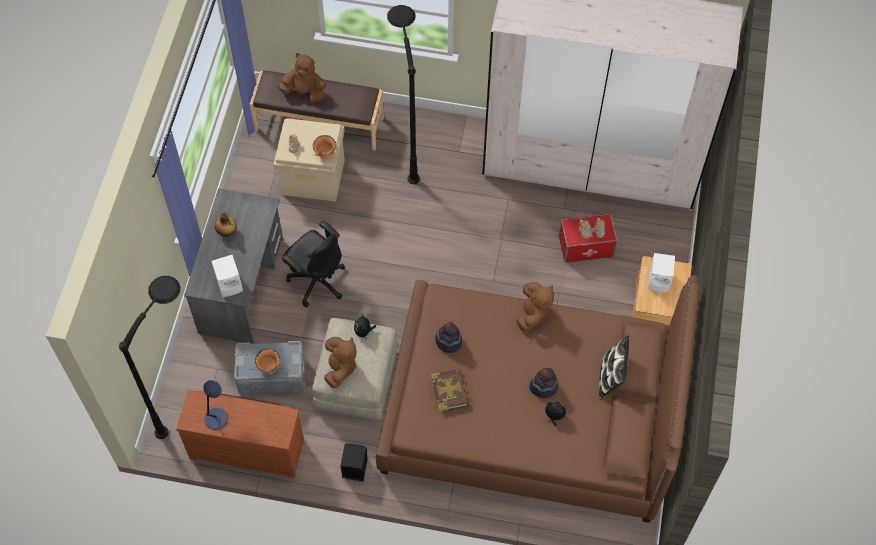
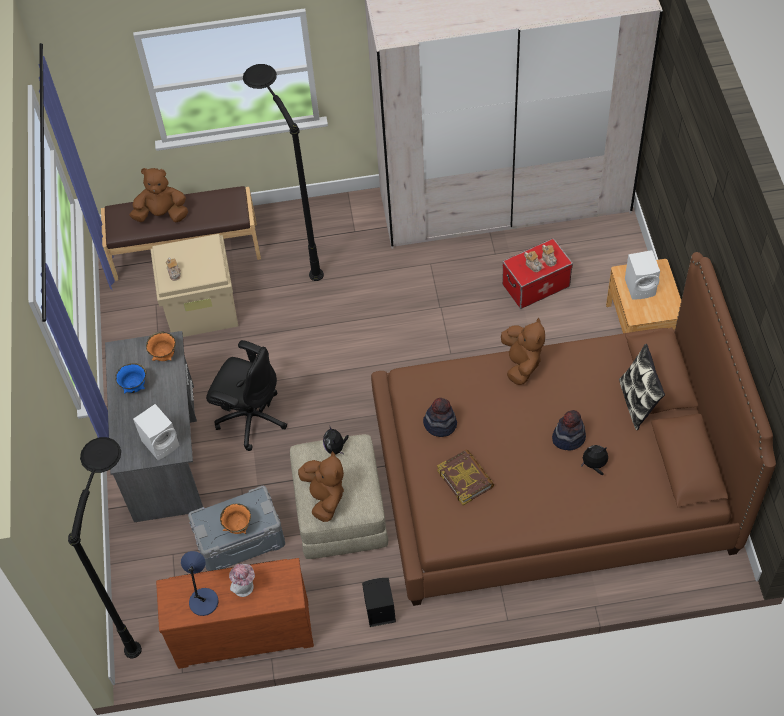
camera: 15 degrees left, 5 degrees down
(227, 232) = (135, 387): bottle -> blue bowl
(250, 419) = (246, 588): none -> hat
(325, 154) = (214, 269): orange bowl -> orange bowl (164, 355)

